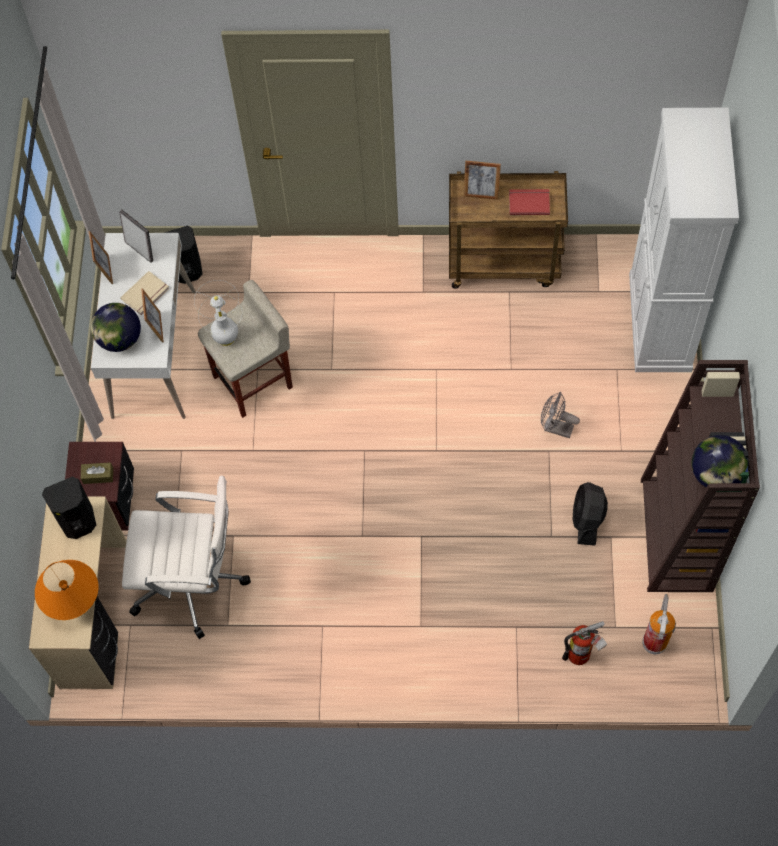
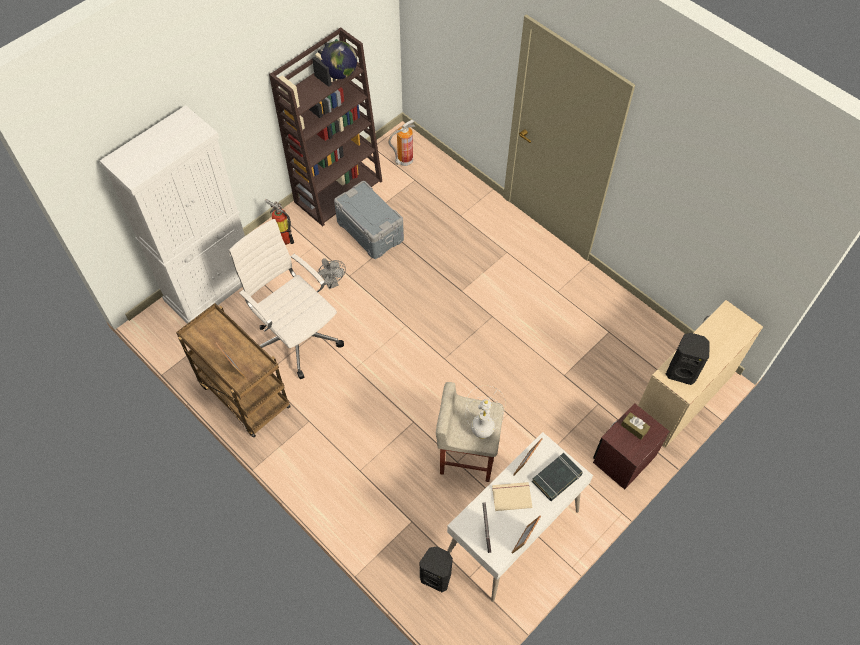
camera: 140 degrees left, 5 degrees down
(73, 601) = (717, 330): orange table lamp -> none
(119, 339) = (557, 478): globe -> black book
(192, 581) = (609, 370): white office chair -> white office chair (296, 336)
(529, 202) = (216, 340): red book -> none
(582, 655) = (443, 181): fire extinguisher -> fire extinguisher (283, 237)
(587, 519) = (370, 230): black fan -> grey storage box

